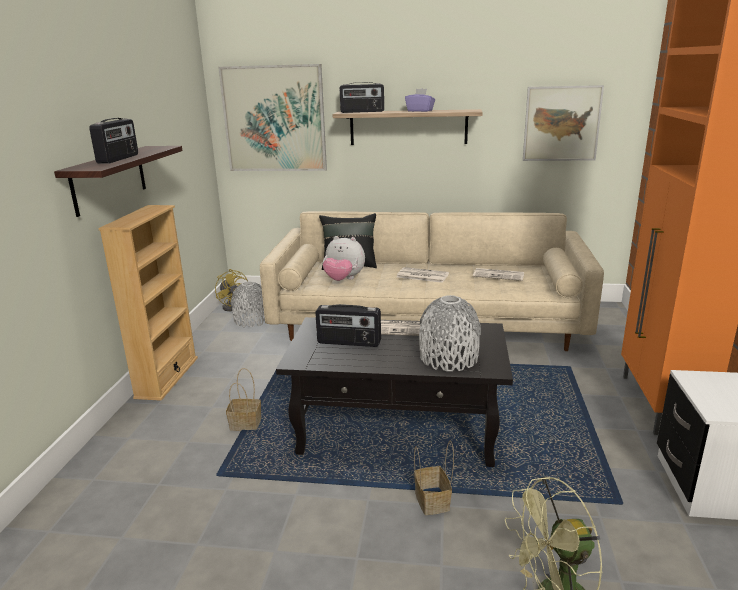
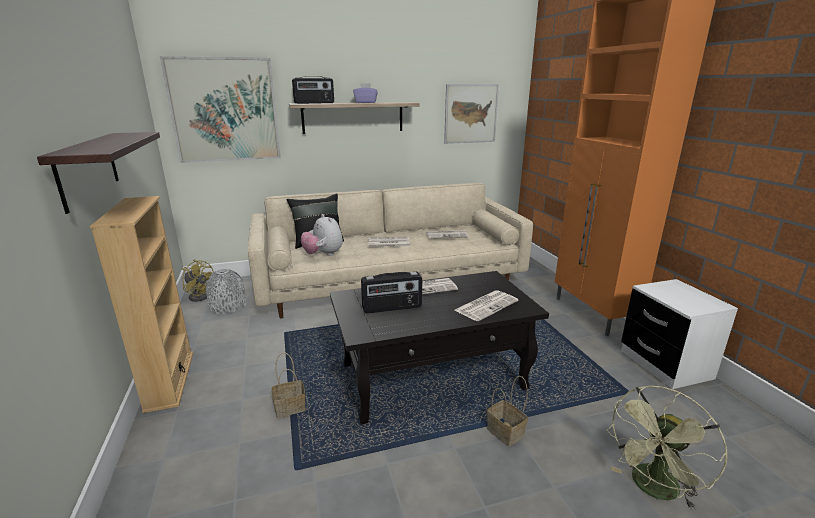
camera: 25 degrees left, 0 degrees up
(119, 159) = (107, 143): radio -> none
(343, 280) = (323, 254): plush toy -> plush toy turned 60 degrees clockwise
(448, 358) = (486, 305): grey vase -> newspaper

